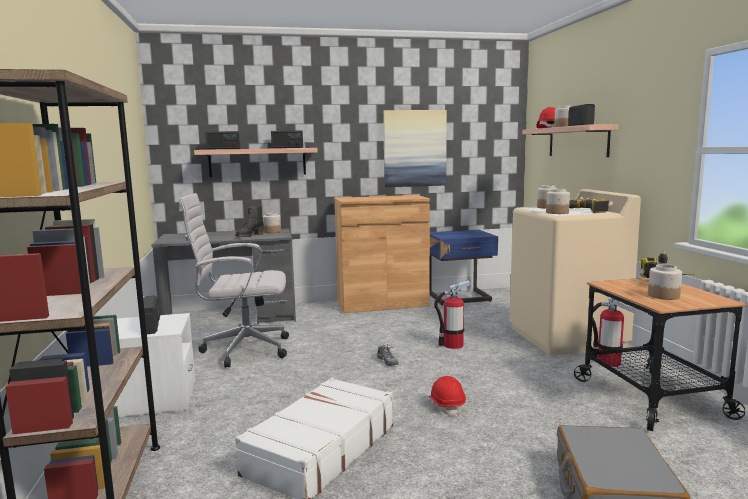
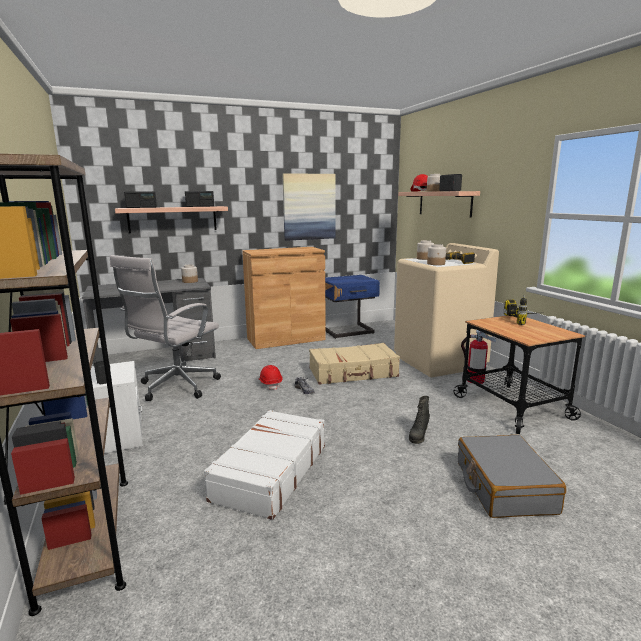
camera: 10 degrees left, 5 degrees up
(242, 350) = (175, 387): white office chair -> white office chair turned 45 degrees counterclockwise
(249, 236) = (171, 286): black boot -> black boot (418, 435)
(446, 405) = (362, 425): red hard hat -> red hard hat (270, 384)
(453, 345) = (353, 373): fire extinguisher -> beige suitcase
(664, 296) = (526, 331): jar -> none

